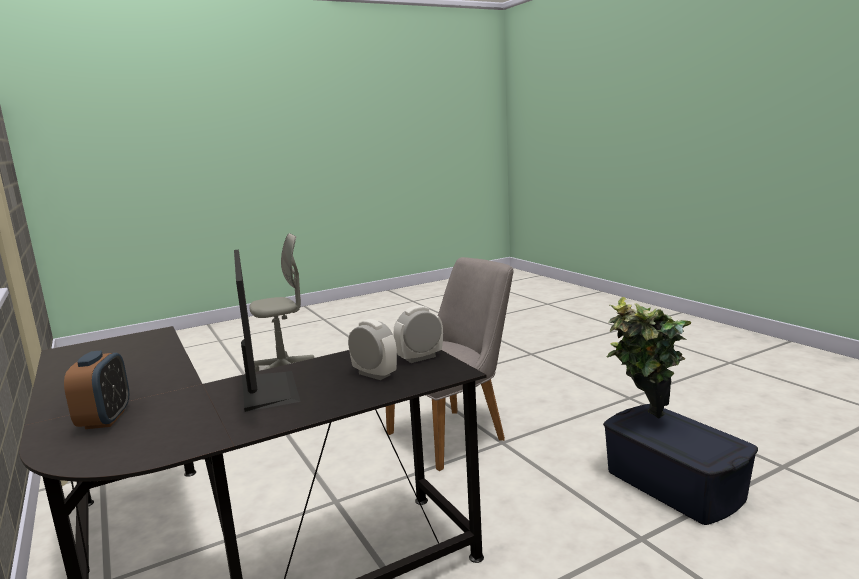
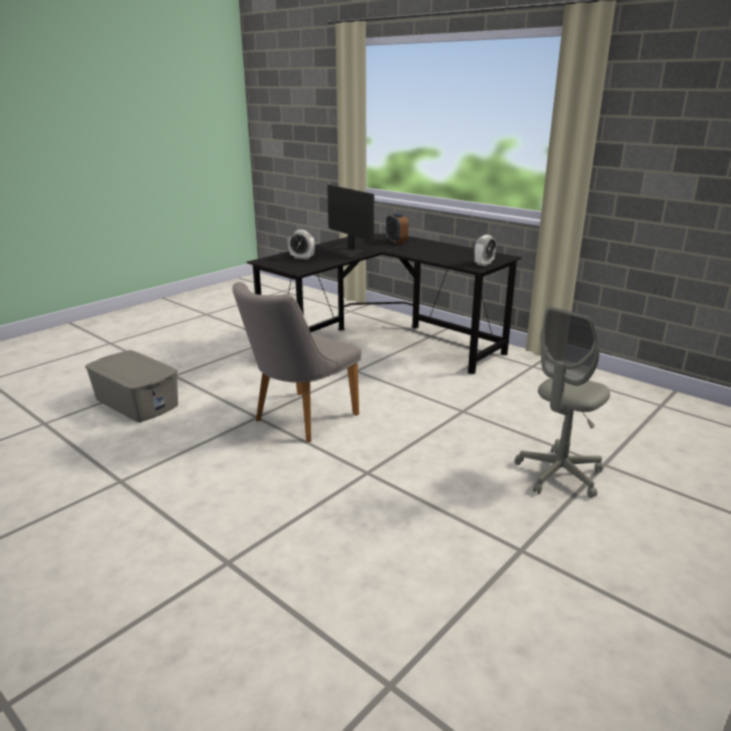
camera: 160 degrees right, 10 degrees up
(420, 358) = (284, 265): alarm clock -> alarm clock (484, 264)
(643, 422) = (147, 372): potted plant -> none
(673, 485) = (137, 402): blue storage box -> grey storage box

